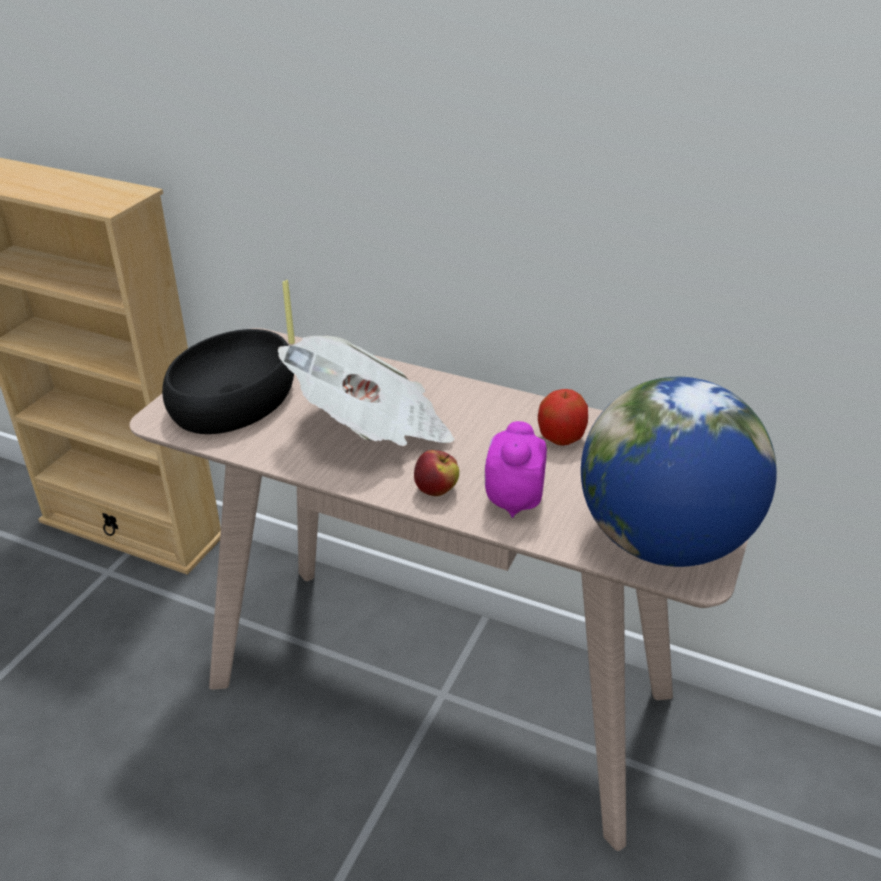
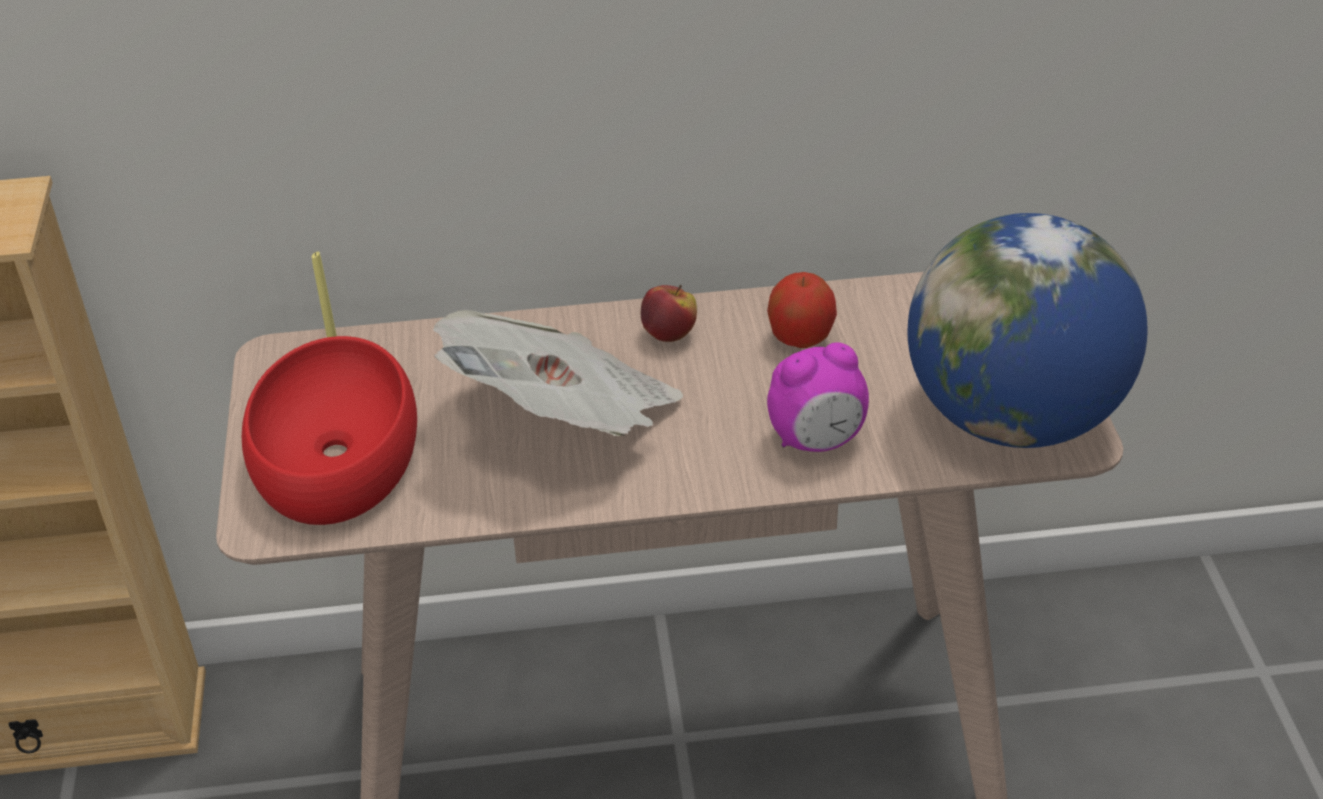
camera: 30 degrees left, 5 degrees up
(232, 398) = (333, 453): black bowl -> red bowl
(436, 490) = (719, 465): apple -> apple (669, 334)
(513, 501) = (817, 440): alarm clock -> alarm clock turned 90 degrees counterclockwise

